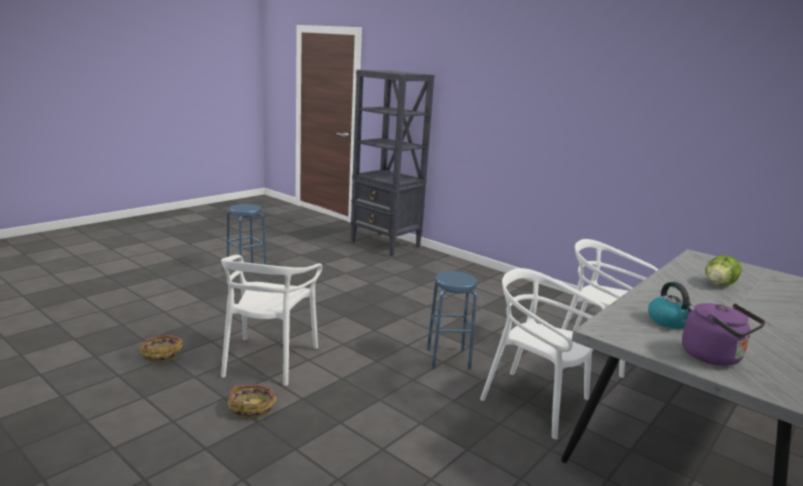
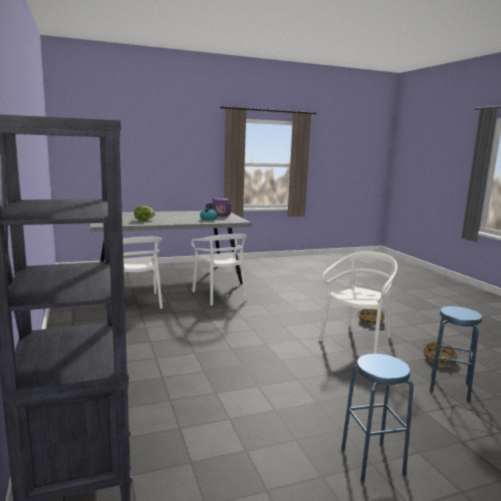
camera: 150 degrees left, 5 degrees down
(448, 359) = (236, 318): blue stool -> blue stool (449, 388)

